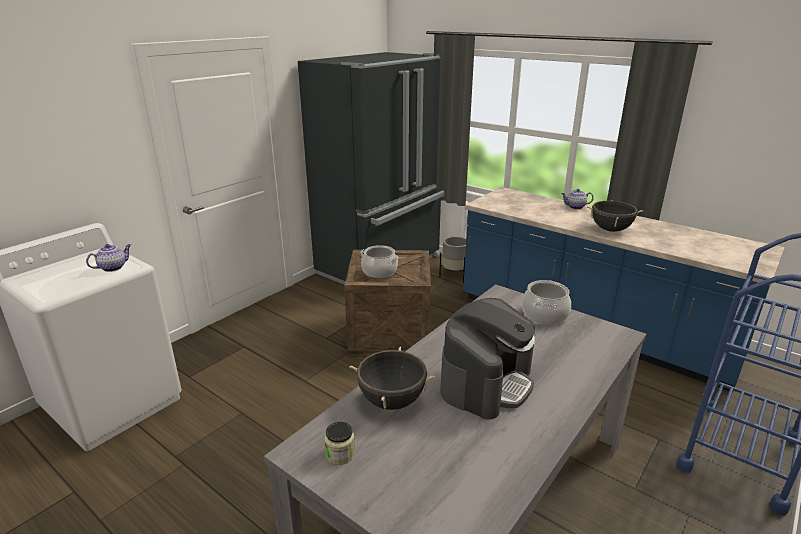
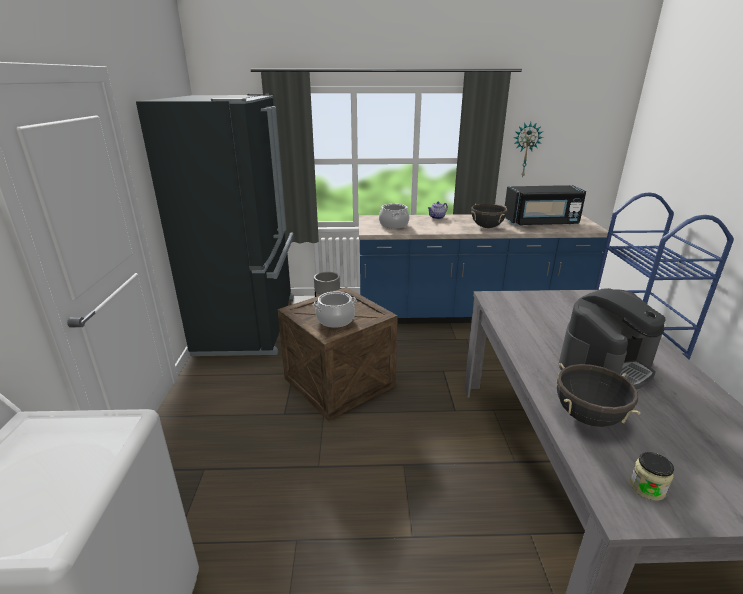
camera: 40 degrees left, 0 degrees up
(113, 267) = (92, 438): teapot -> none
(486, 382) = (605, 365): coffee machine -> coffee machine turned 60 degrees clockwise
(544, 315) = (541, 300): cooking pot -> cooking pot (393, 225)
(692, 243) = (541, 223): none -> black microwave
(718, 145) = (525, 149): none -> wall clock

